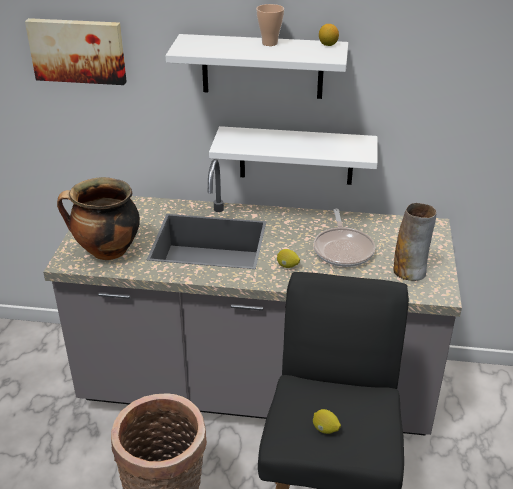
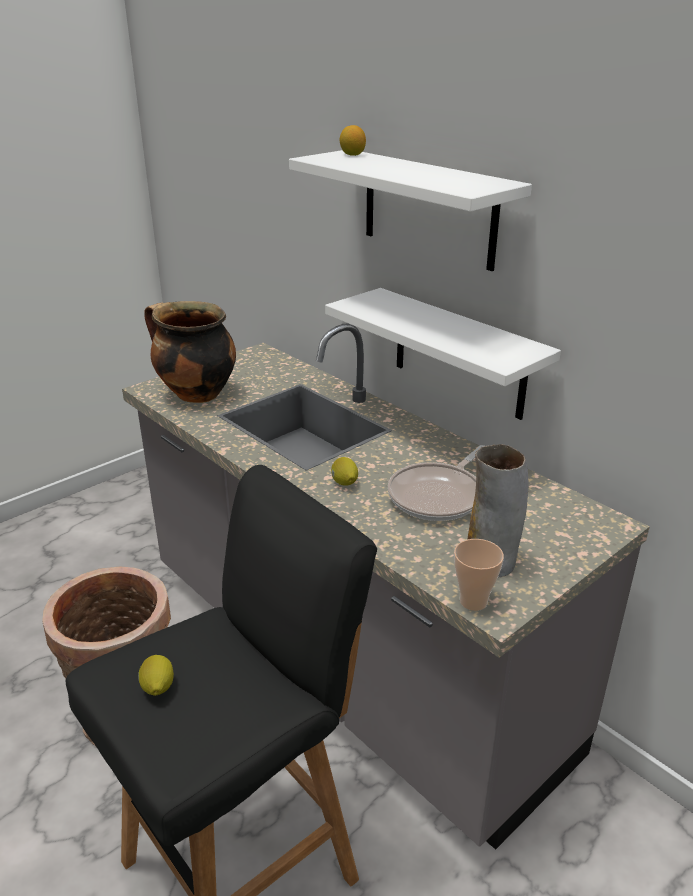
camera: 40 degrees right, 5 degrees down
(78, 50) = (264, 161): picture -> none
(269, 43) = (424, 168): cup -> cup (473, 601)
(328, 45) = (494, 181): lemon -> lemon (352, 155)

